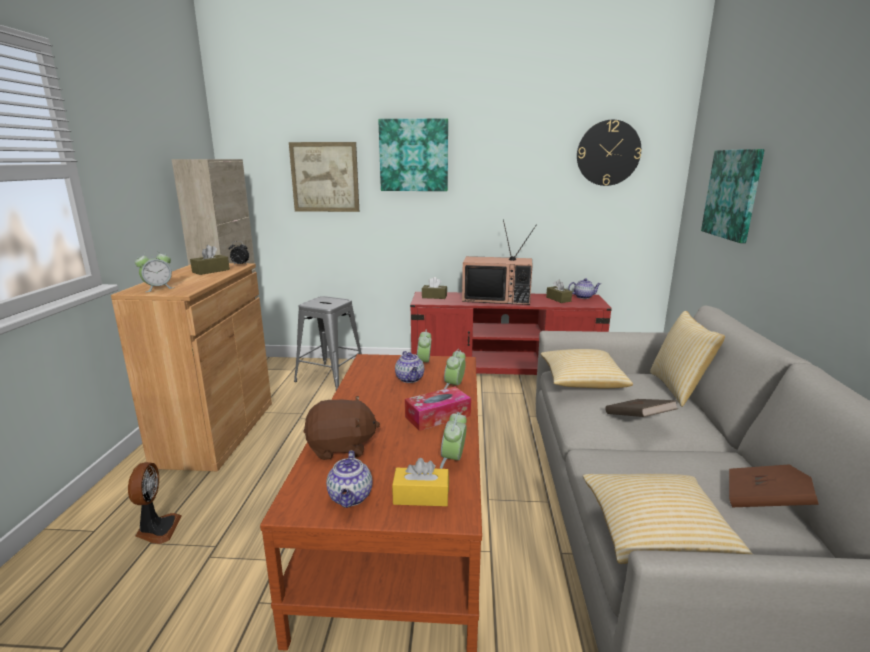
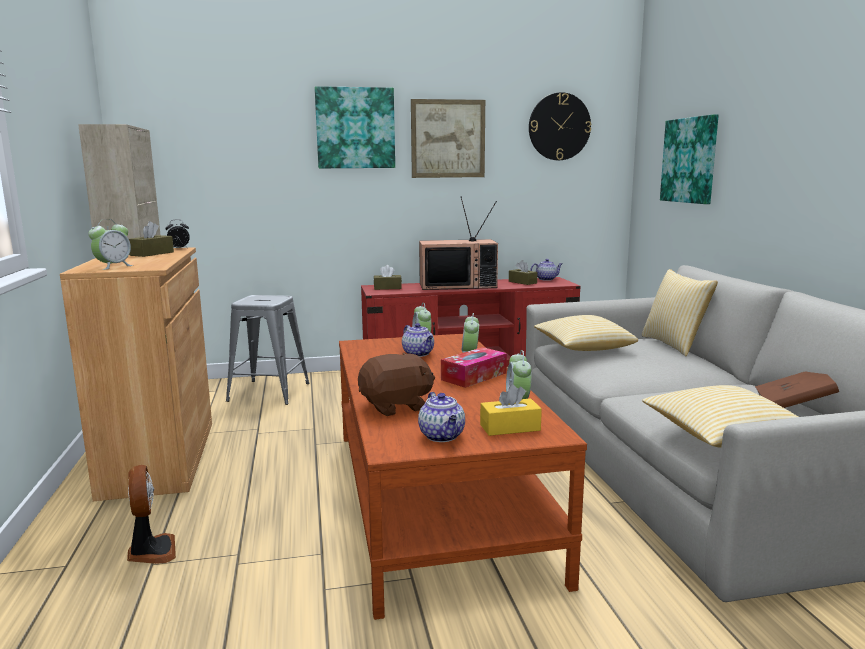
camera: 15 degrees left, 5 degrees down
(325, 177) = (249, 153): picture -> picture (448, 139)
(638, 420) = (655, 368): brown book -> none

